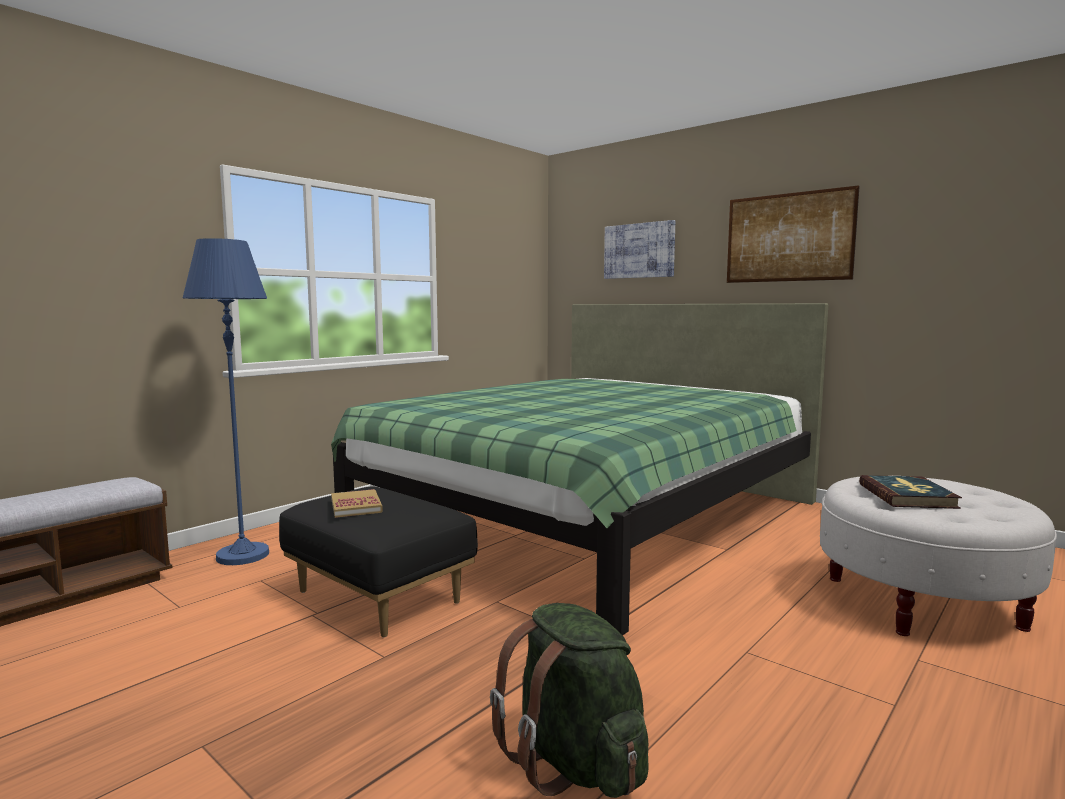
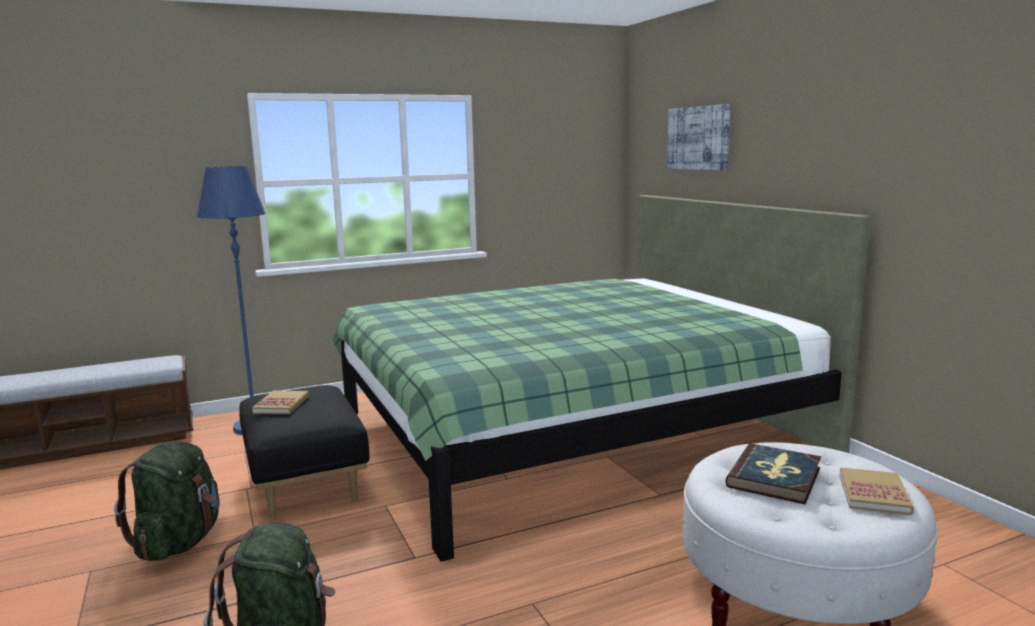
camera: 25 degrees right, 5 degrees up
(295, 685) = (179, 543): none -> green backpack
(788, 237) = (835, 130): picture -> none
(984, 496) = (874, 494): none -> book

